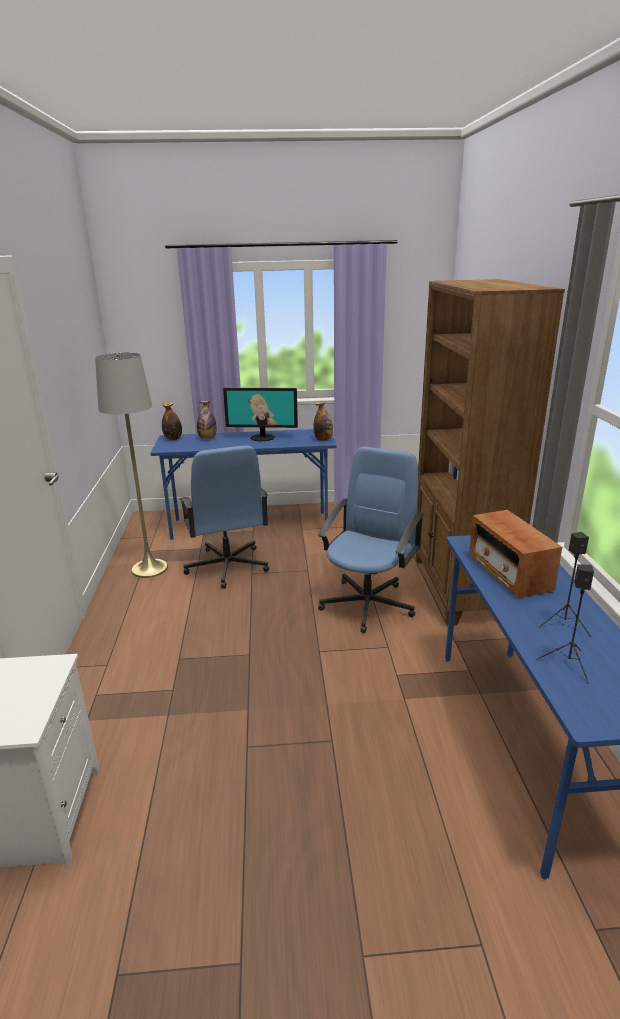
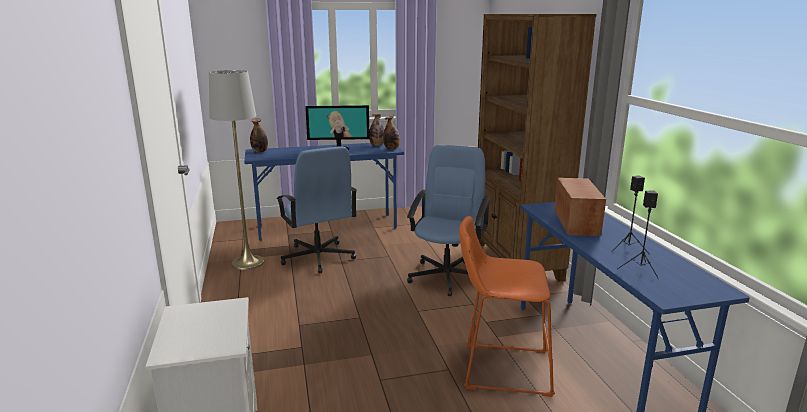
camera: 10 degrees left, 5 degrees down
(207, 438) = (290, 150): bottle -> bottle (377, 145)
(396, 746) = (501, 368): none -> orange stool
(508, 573) = (576, 223): radio -> radio turned 150 degrees counterclockwise

